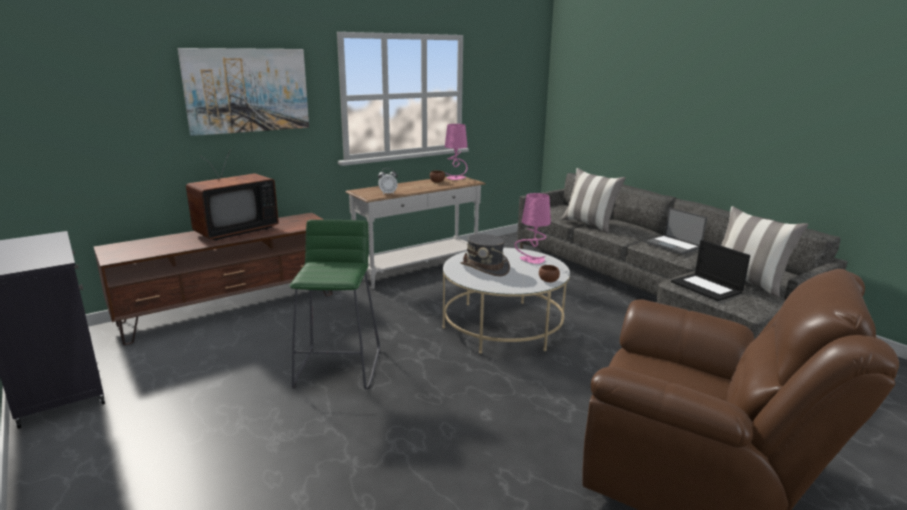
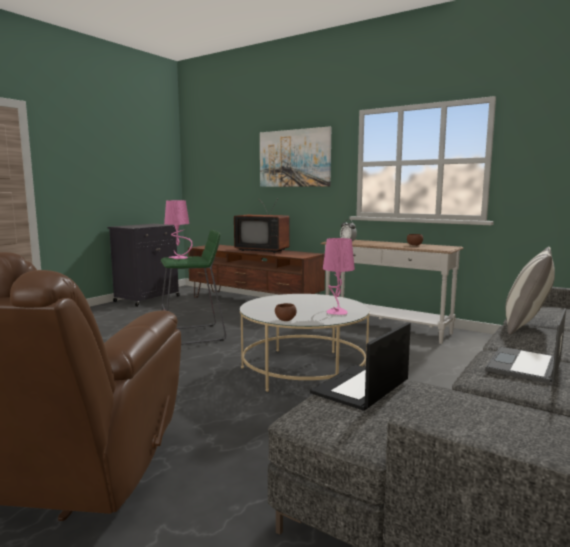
camera: 70 degrees right, 10 degrees down
(456, 178) = (442, 246): pink table lamp -> pink table lamp (179, 258)
(485, 268) = (294, 302): grey hat -> none
(747, 282) = (428, 418): pillow -> none

